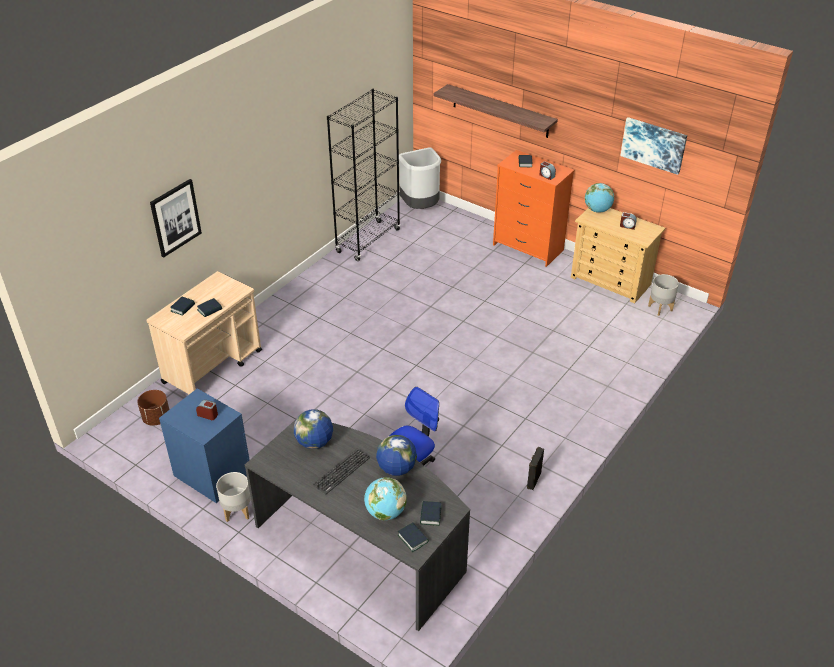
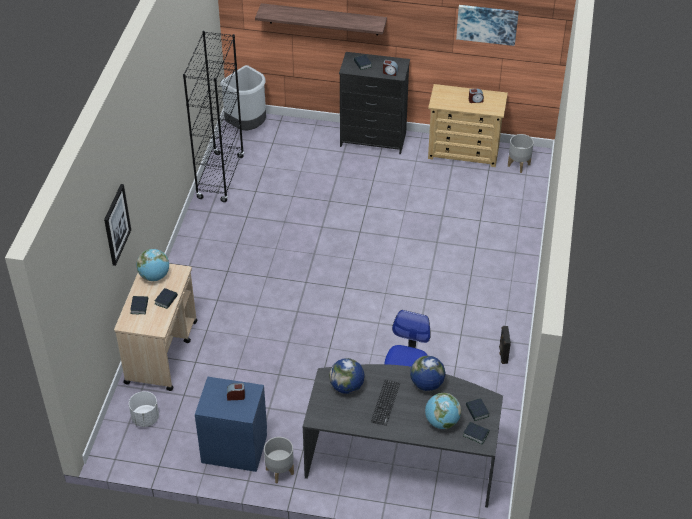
camera: 25 degrees left, 5 degrees up
(156, 418) = (145, 418): brown planter -> white planter
(527, 248) = (373, 140): orange dresser -> black dresser
(597, 210) = (441, 91): globe -> globe (154, 276)

